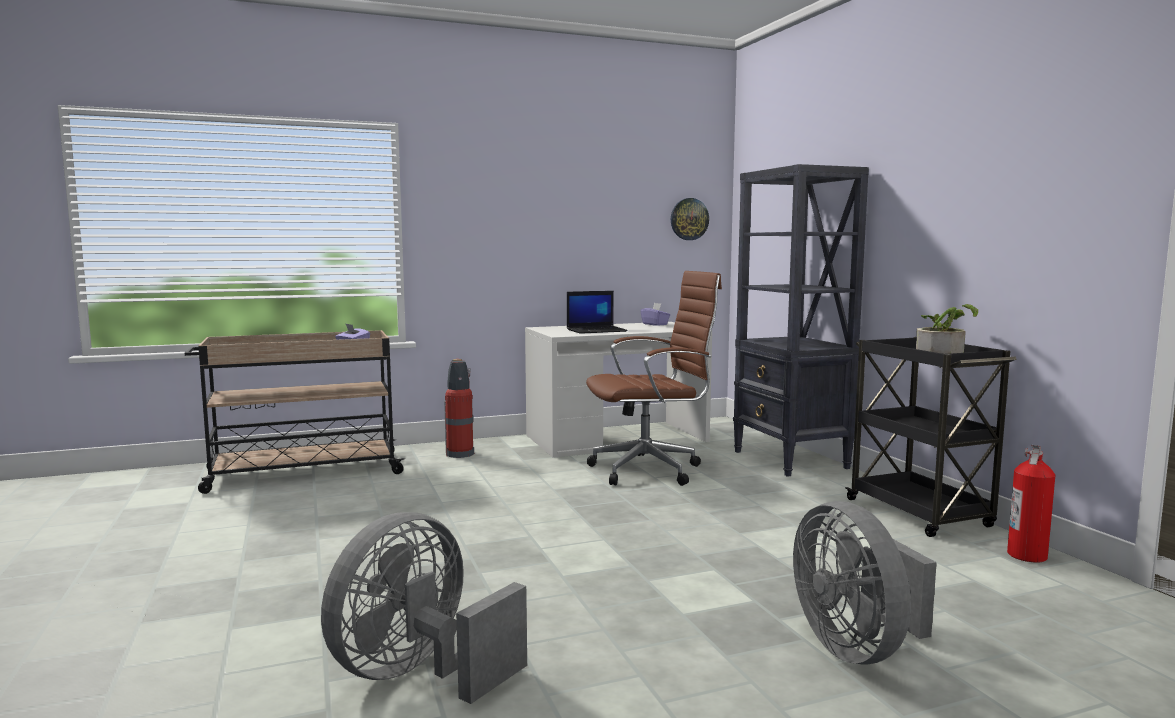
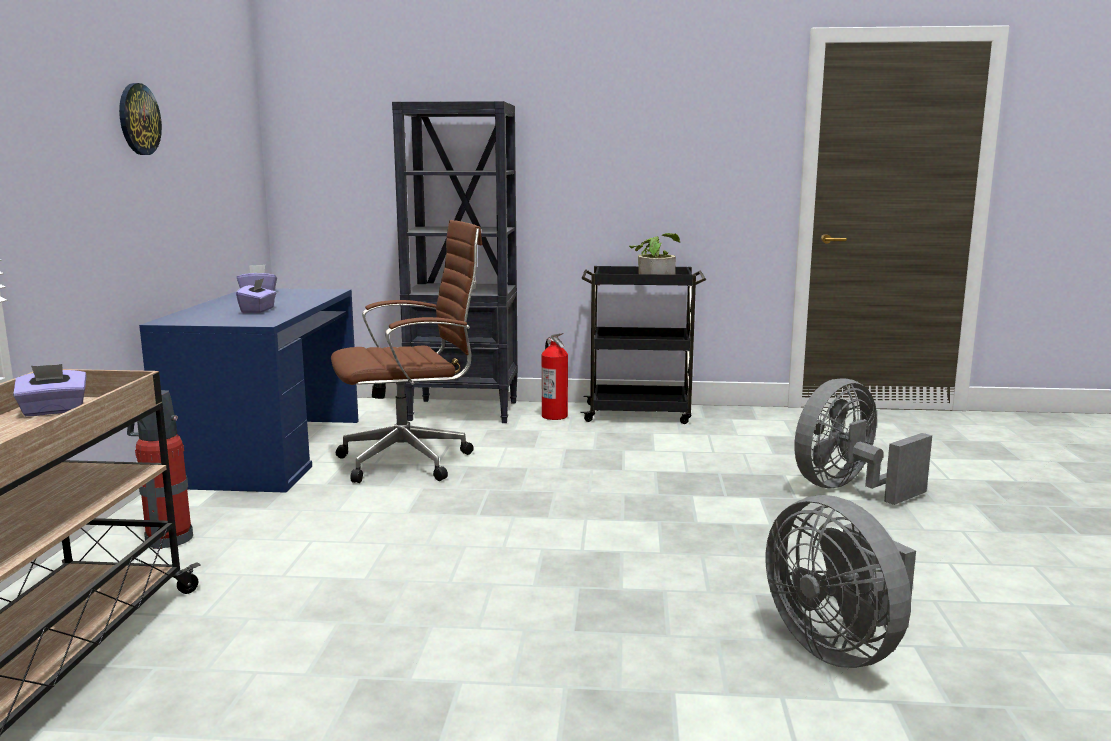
camera: 65 degrees left, 5 degrees up
(597, 330) = (258, 310): laptop -> purple tissue box
(616, 438) = (268, 451): white desk -> blue desk
(651, 470) = (411, 461): brown office chair -> brown office chair turned 60 degrees clockwise
(689, 219) = (239, 150): wall clock -> wall clock (138, 119)
(856, 647) = (847, 489): grey fan -> grey fan turned 135 degrees clockwise
(1028, 555) = (736, 413): fire extinguisher -> fire extinguisher (554, 416)

